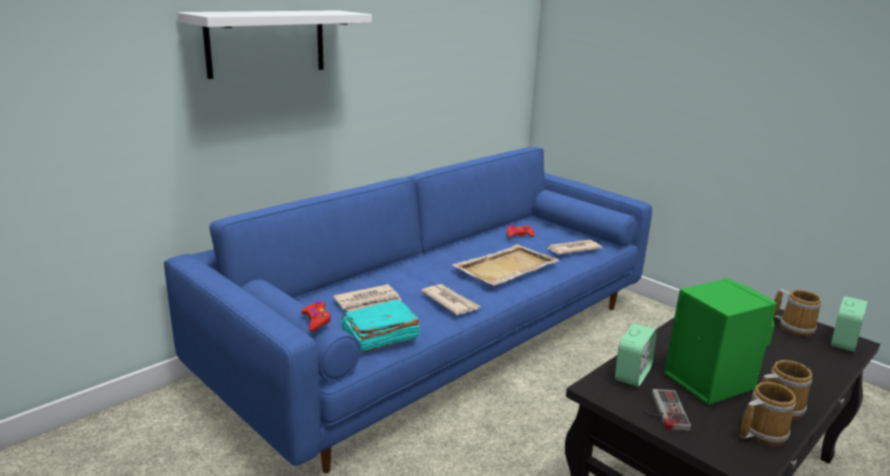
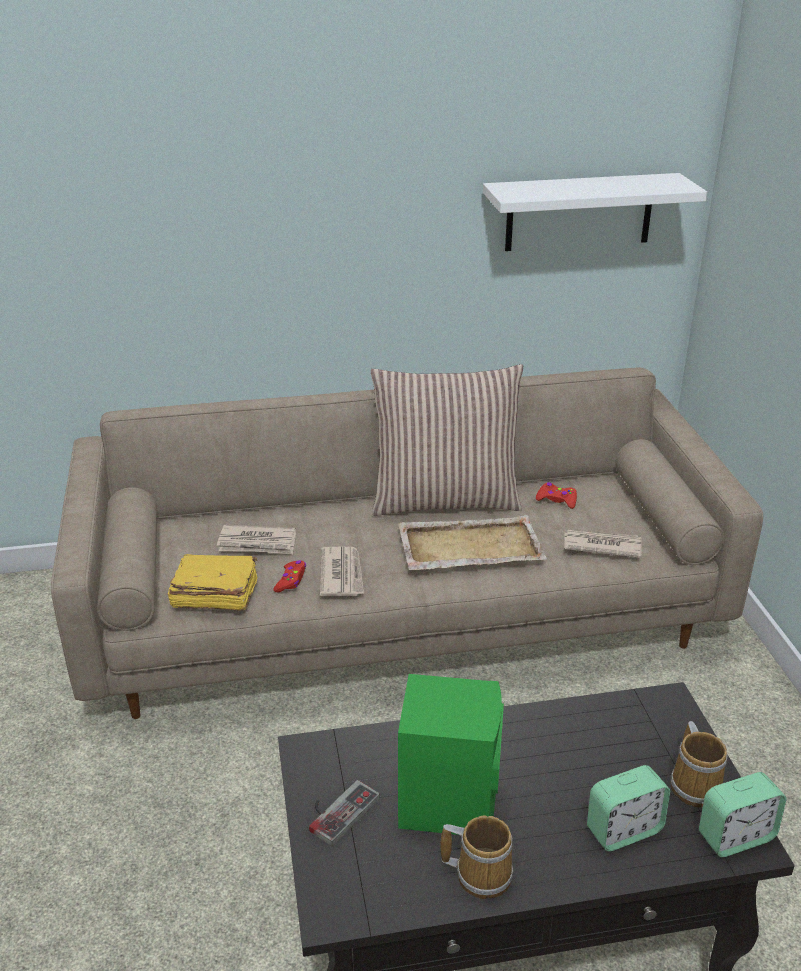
camera: 35 degrees right, 10 degrees up
(266, 43) = (204, 206): white shelf -> white shelf (579, 212)
(316, 320) = (119, 559): red game controller -> red game controller (291, 580)
(379, 338) = (214, 595): turquoise book -> yellow book
(440, 340) = (400, 610): blue sofa -> beige sofa
(455, 249) = (445, 499): none -> pillow
(632, 374) = (371, 752): alarm clock -> alarm clock (624, 830)
(760, 432) = (408, 889): mug -> none

